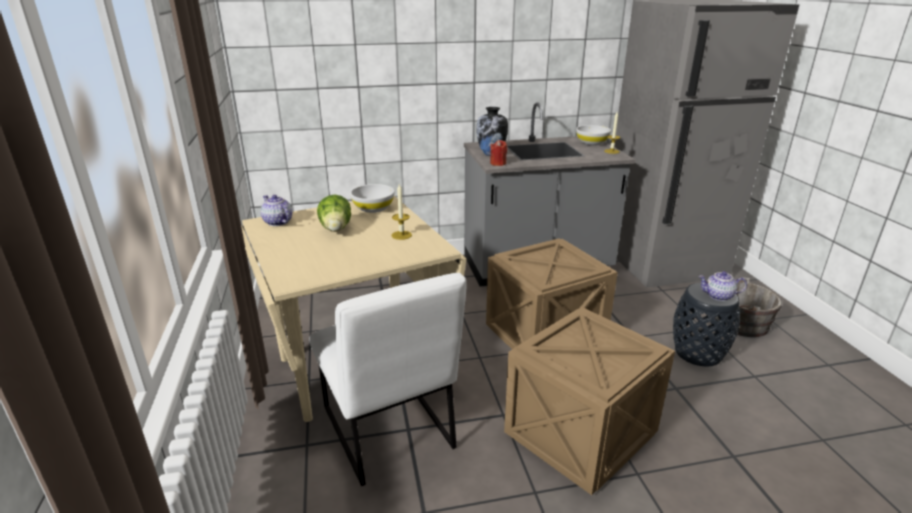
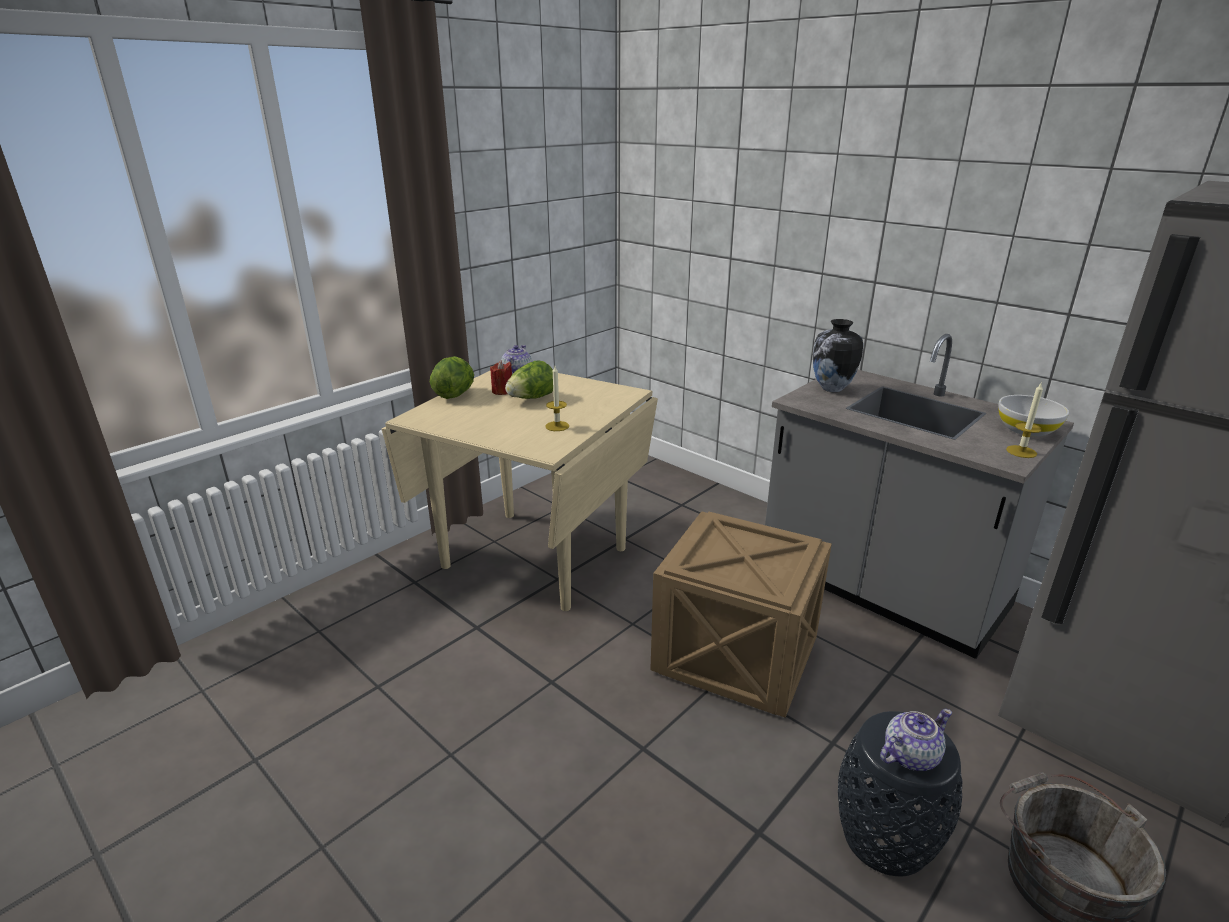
camera: 55 degrees right, 0 degrees up
(272, 254) = (455, 395): none -> lettuce
(373, 208) = (601, 395): white bowl -> none
(388, 430) = (466, 616): white chair -> none
(498, 163) = (805, 401): red candle -> red candle (502, 391)
(579, 434) = (570, 758): crate -> none
(719, 296) = (909, 755): teapot -> teapot turned 90 degrees clockwise

